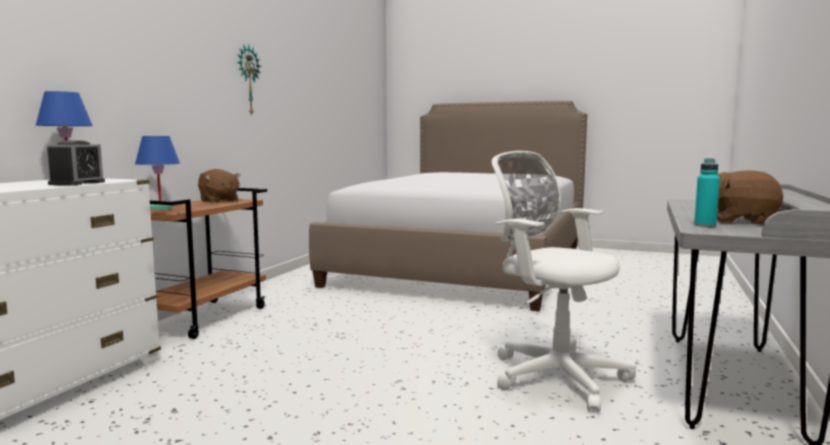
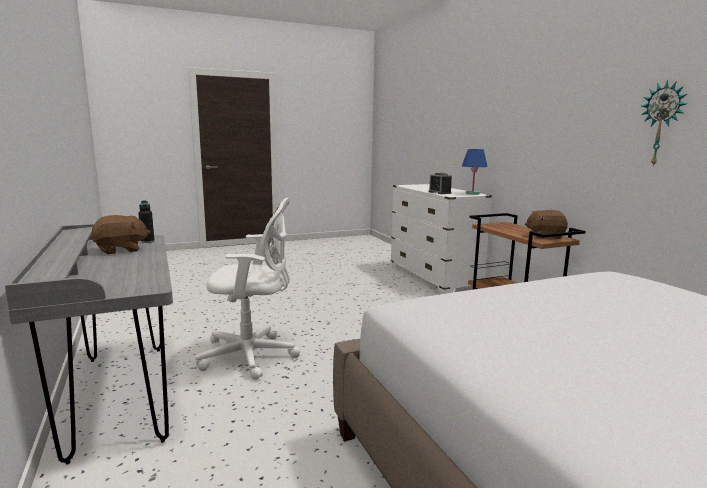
camera: 135 degrees right, 5 degrees up
(161, 208) = (508, 225): blue table lamp -> none
(705, 225) = (147, 241): turquoise bottle -> black bottle

